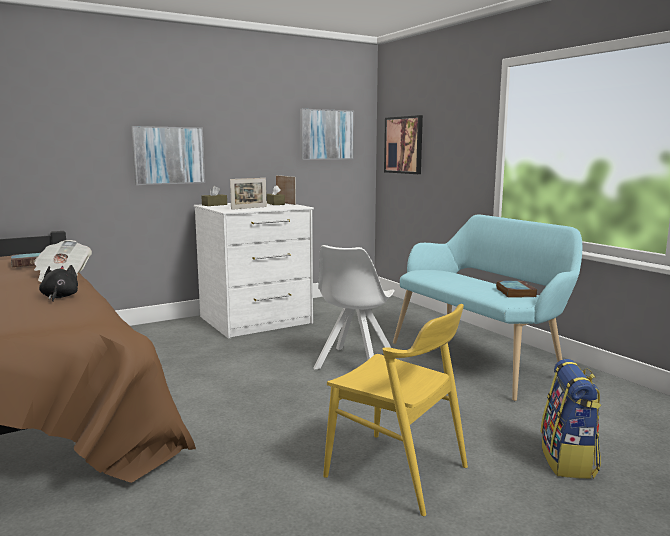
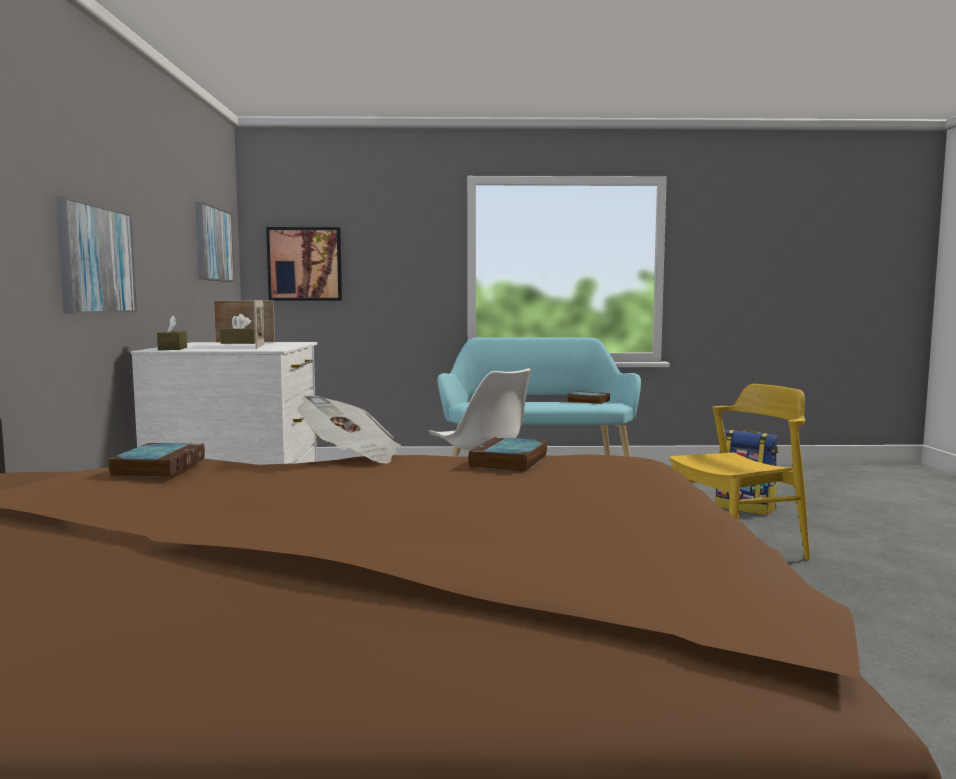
camera: 60 degrees left, 5 degrees down
(59, 297) = (509, 462): black plush toy -> book

